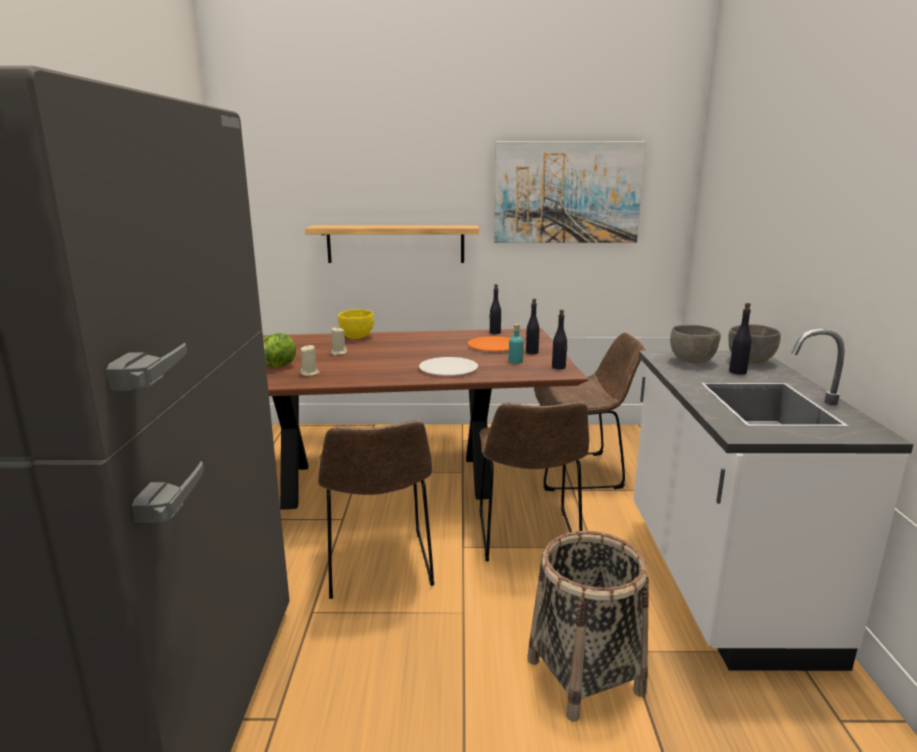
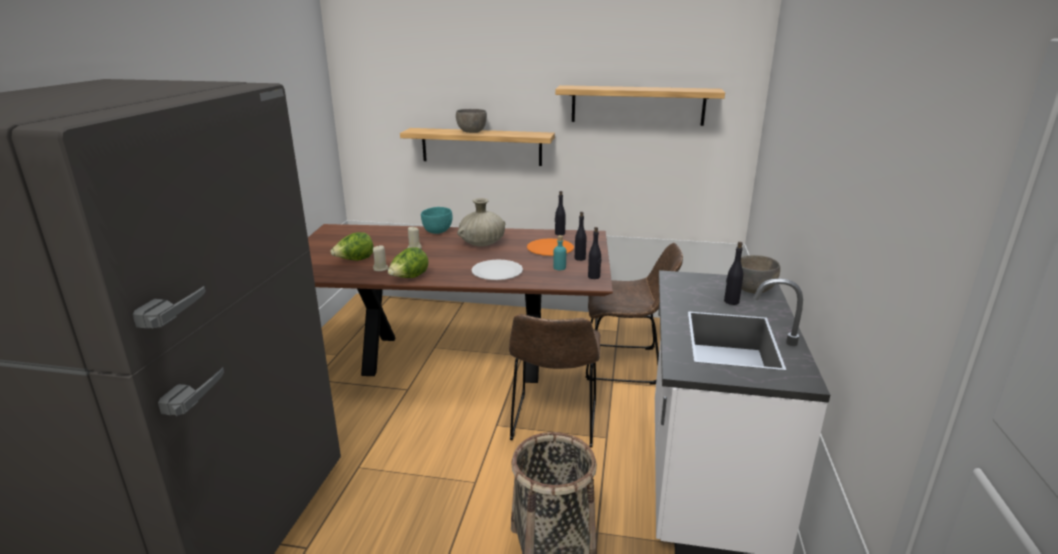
camera: 10 degrees right, 5 degrees up
(349, 380) = (409, 278): none -> lettuce
(357, 337) = (438, 232): yellow bowl -> turquoise bowl
(378, 567) = (422, 435): brown chair -> none
(415, 345) = (482, 244): none -> beige vase
(567, 192) = (637, 105): picture -> shelf
(691, 361) = (697, 286): grey bowl -> grey bowl (471, 132)

